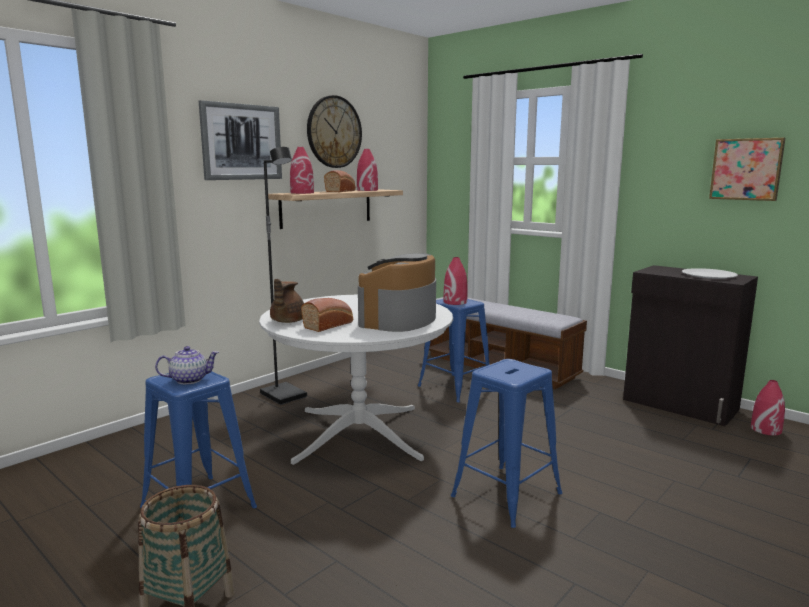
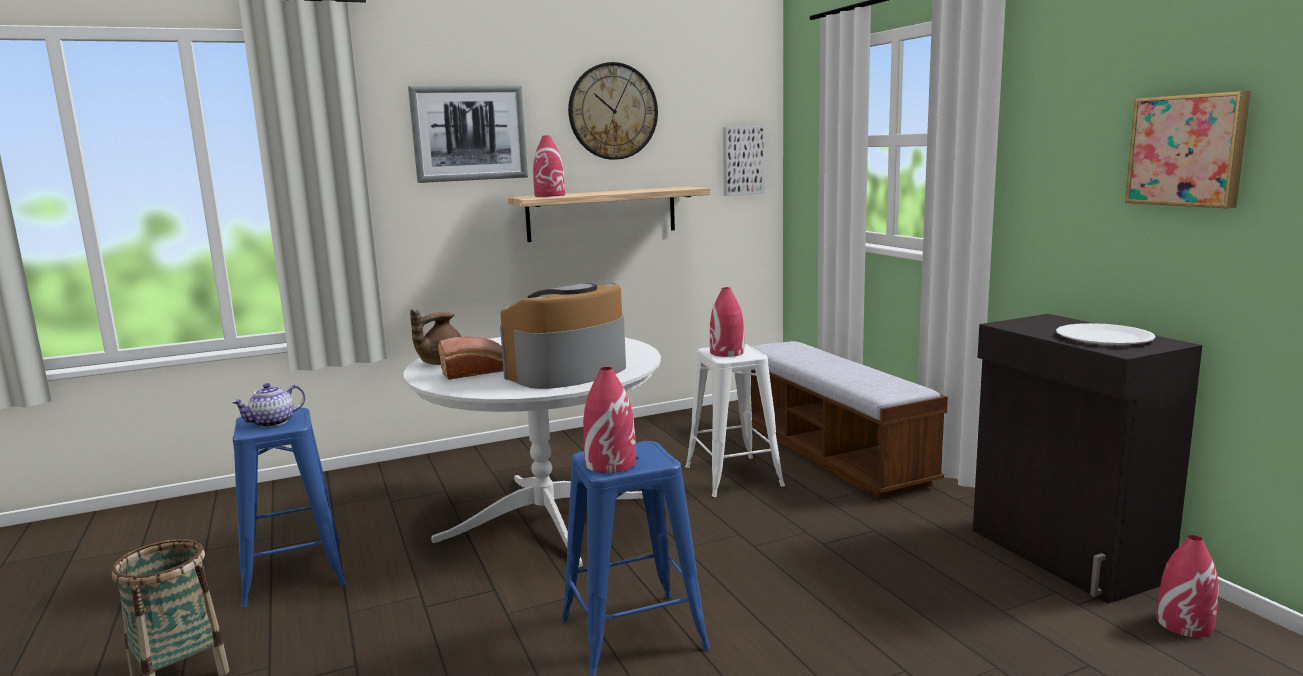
camera: 25 degrees right, 0 degrees up
(189, 380) = (272, 423): teapot -> teapot turned 135 degrees clockwise
(284, 395) = (513, 457): black floor lamp -> none
(341, 191) = (615, 191): bread -> none
(367, 190) = (658, 189): red vase -> red vase (610, 463)
(406, 172) = (742, 160): none -> picture
(455, 387) = (733, 476): blue stool -> white stool

